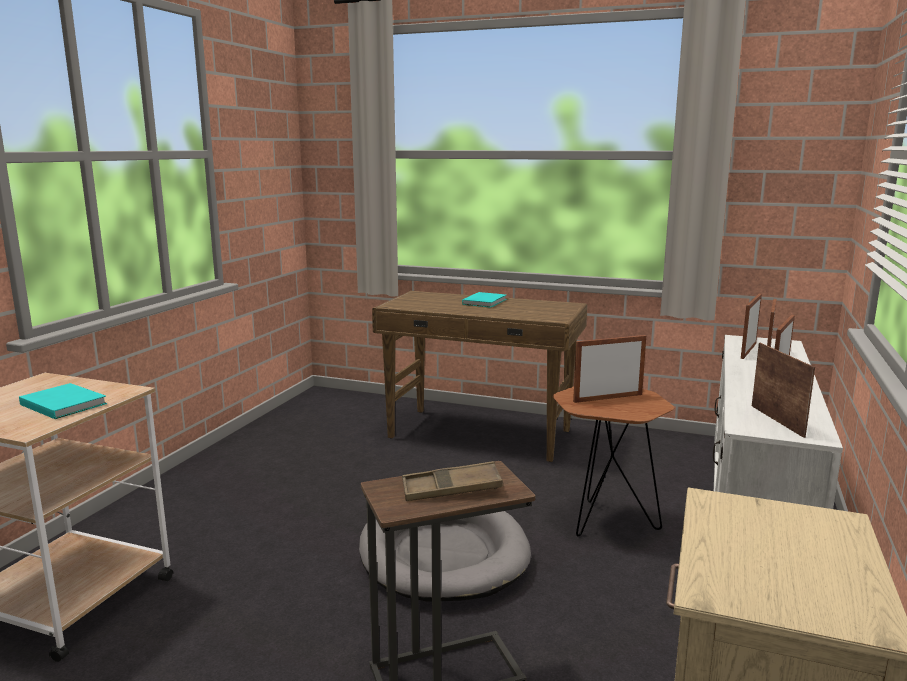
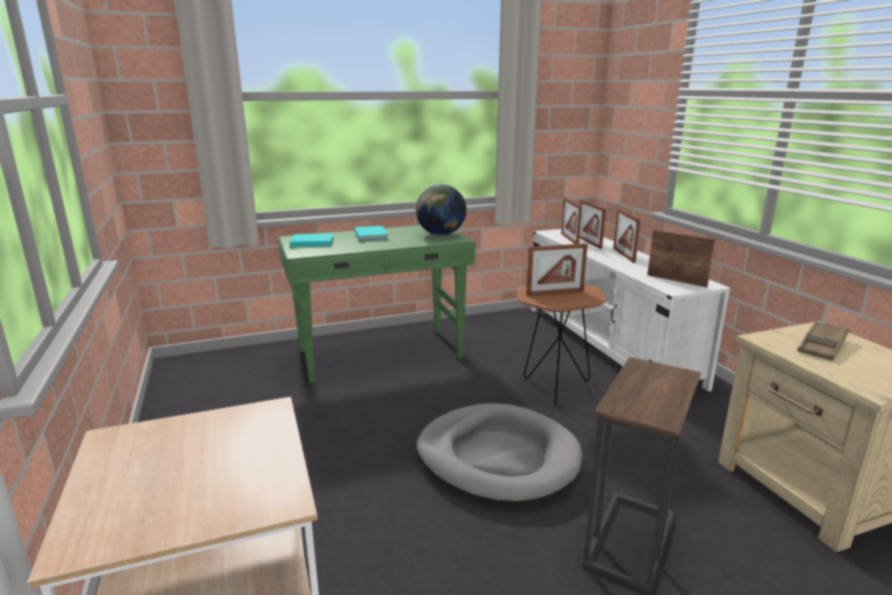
camera: 40 degrees left, 5 degrees up
(63, 403) = (233, 454): turquoise book -> turquoise book (311, 242)
(451, 489) = (655, 388): brown tray -> brown tray (822, 345)
(481, 434) = (381, 354): brown console table -> green console table
(551, 312) = (440, 234): none -> globe
(608, 398) = (555, 292): picture frame -> picture frame turned 135 degrees counterclockwise

